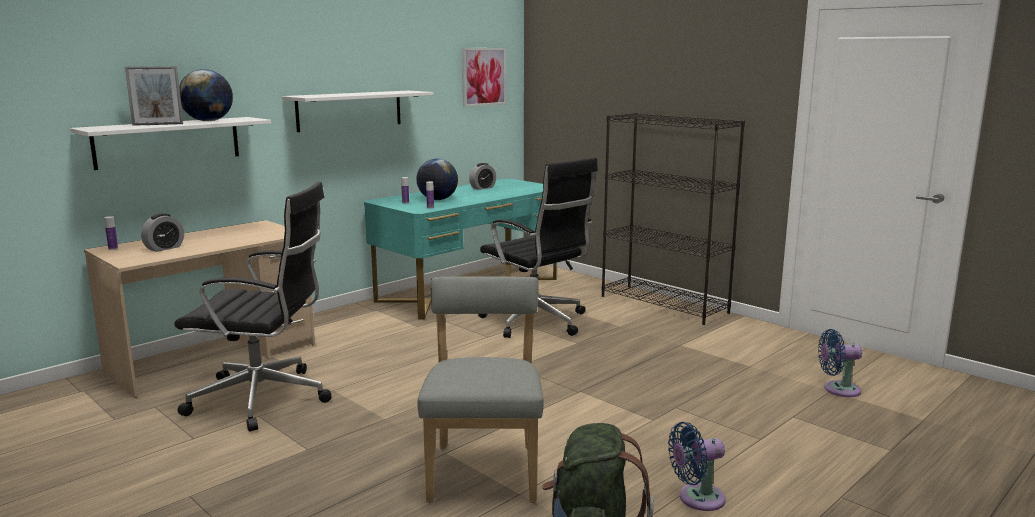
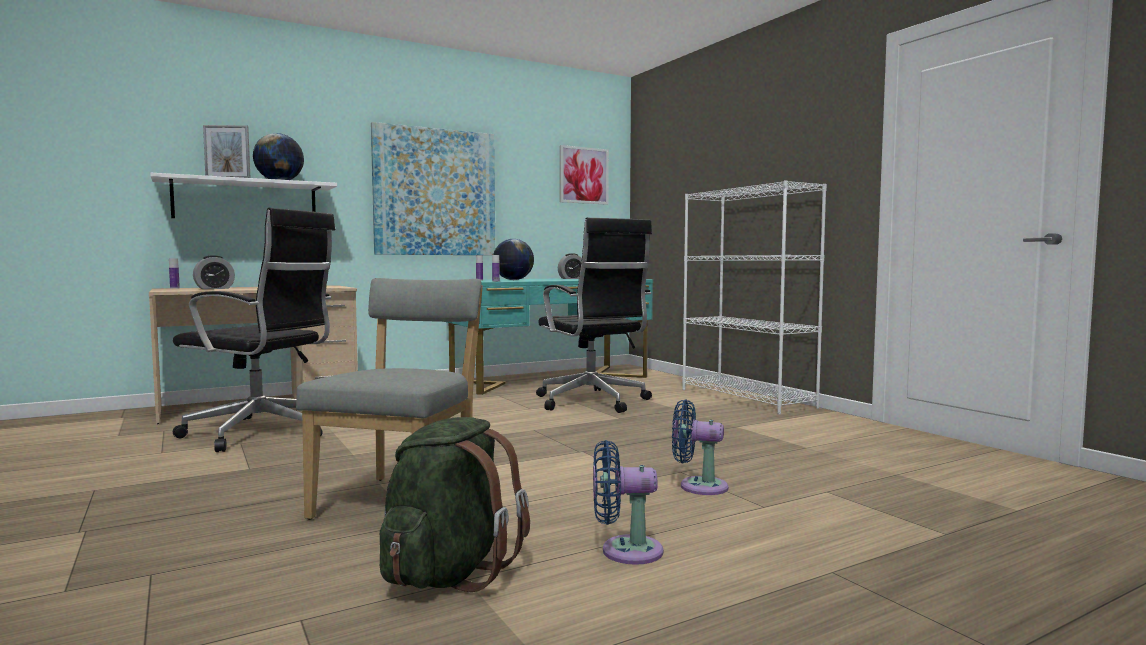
camera: 15 degrees right, 10 degrees down
(350, 110) = (435, 192): white shelf -> picture
(664, 304) = (747, 398): black bookcase -> white bookcase
(838, 389) = (909, 474): blue fan -> blue fan (698, 486)

